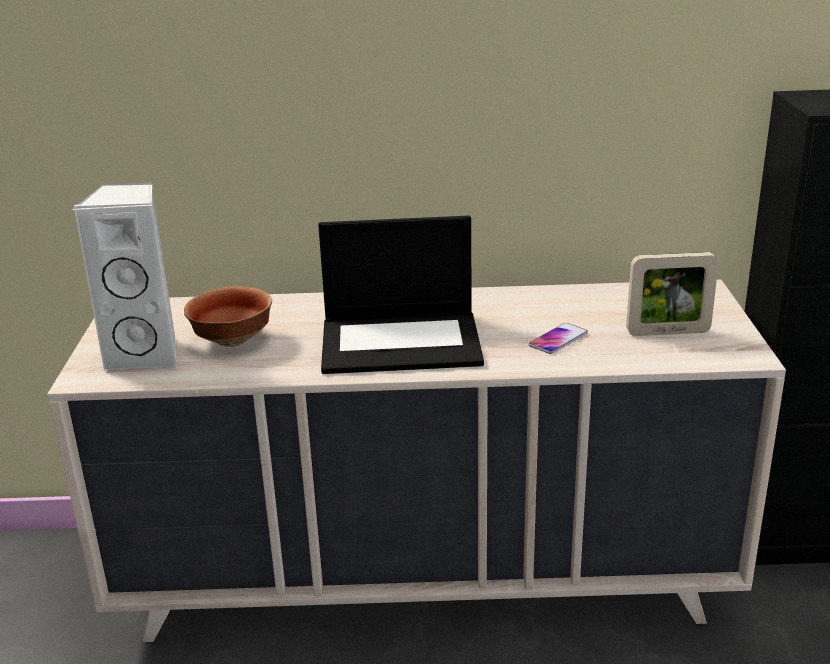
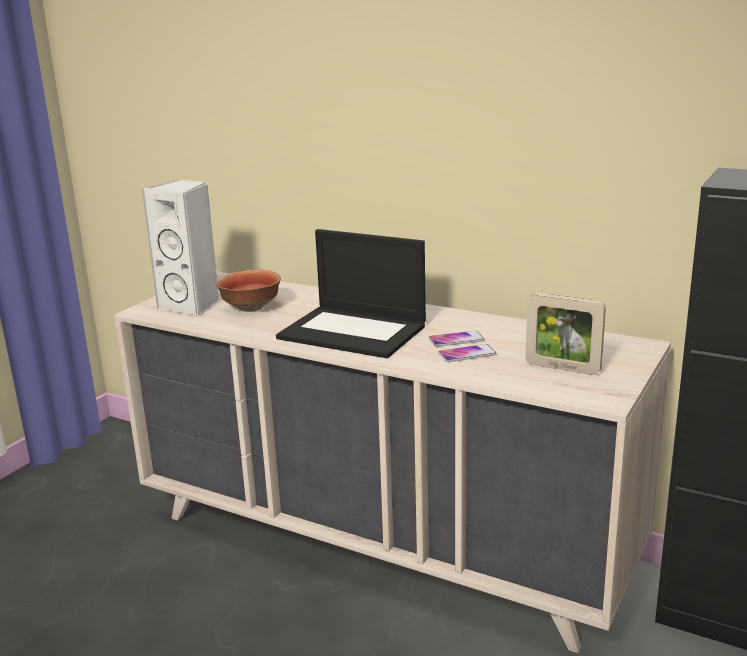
camera: 30 degrees right, 5 degrees down
(525, 325) = (456, 340): none -> phone

